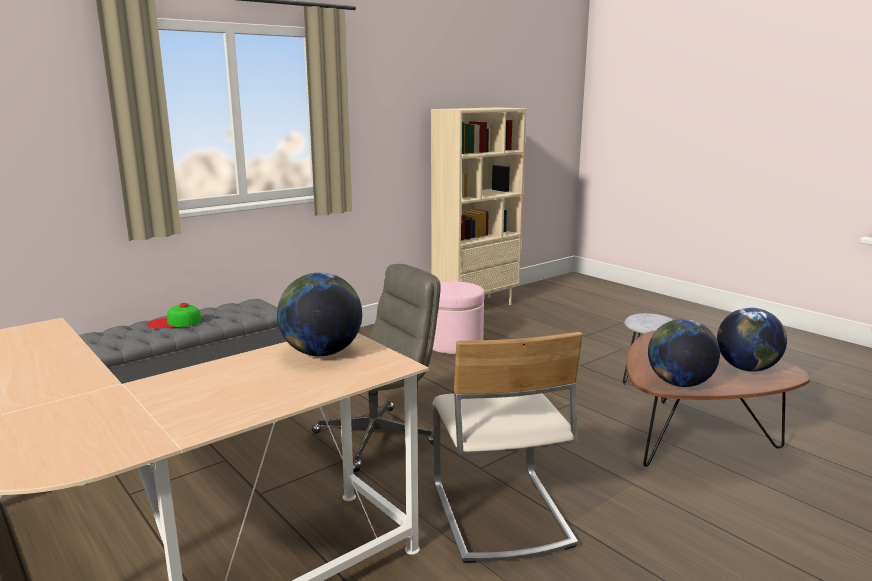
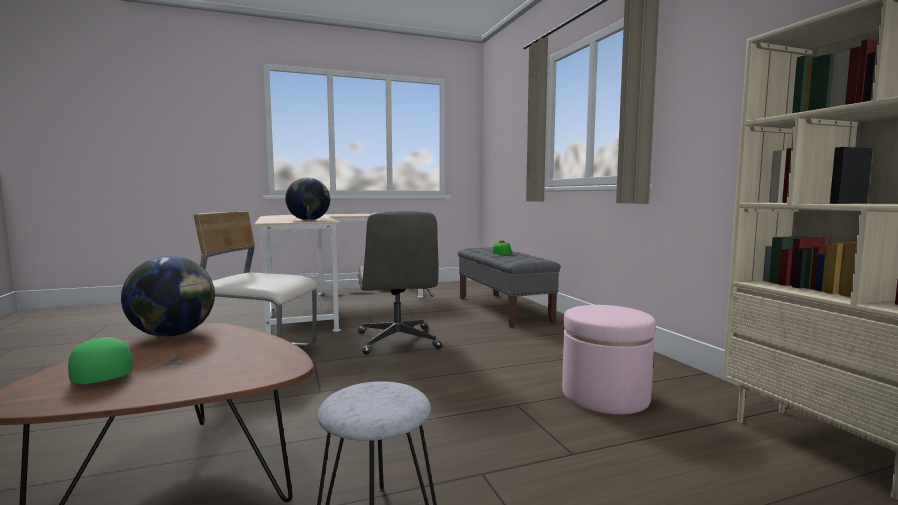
camera: 110 degrees right, 10 degrees down
(747, 369) = (99, 376): globe -> green cap

